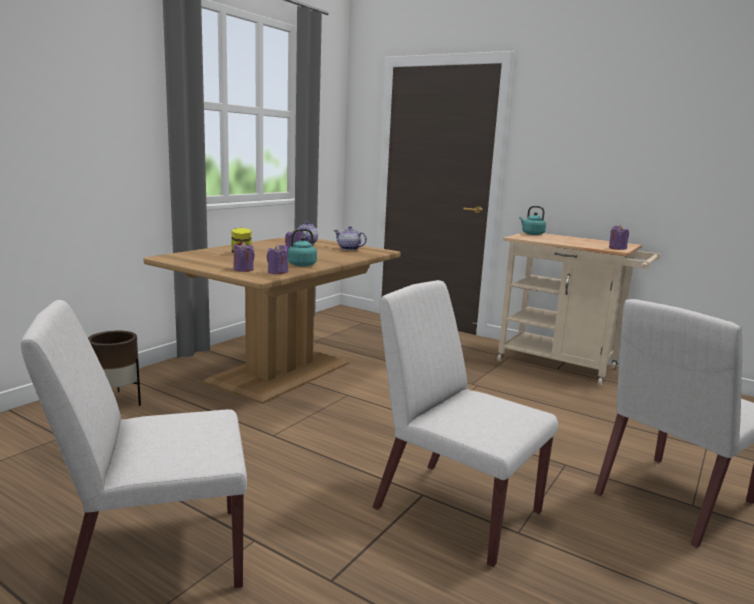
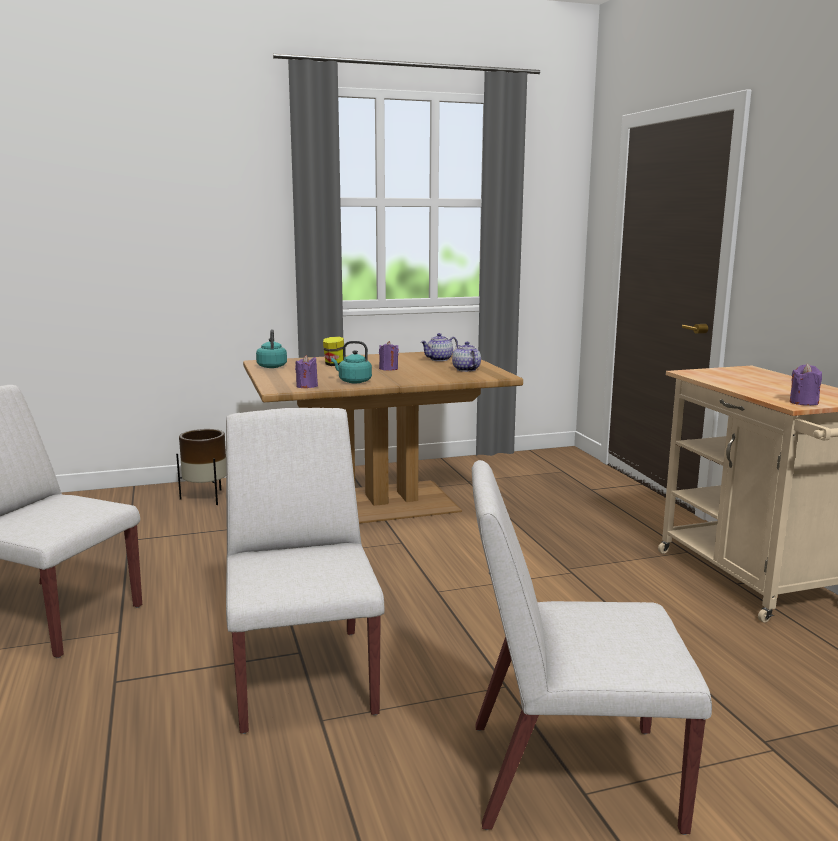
camera: 40 degrees right, 0 degrees up
(243, 269) = (285, 380): purple candle -> none
(531, 234) = (737, 370): turquoise kettle -> turquoise kettle (272, 366)

